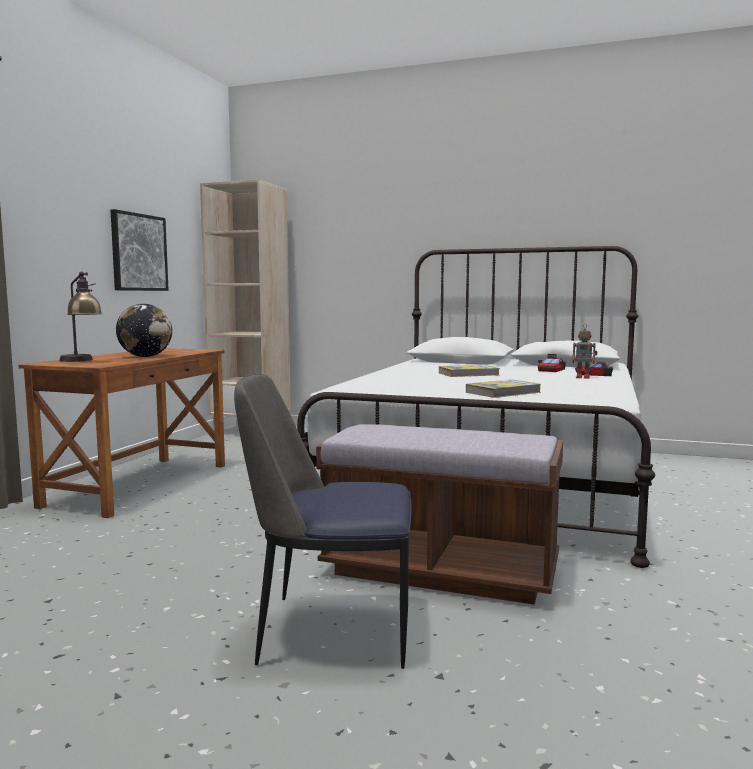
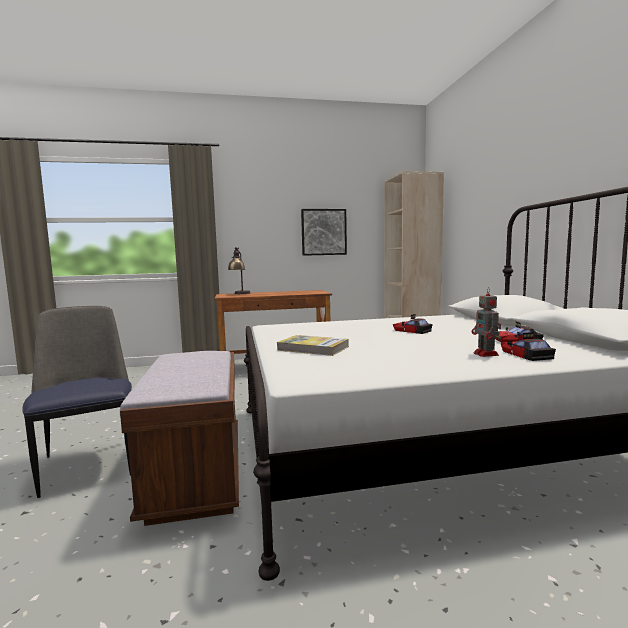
camera: 60 degrees right, 0 degrees up
(145, 356) = (272, 294): globe -> none
(468, 374) = (412, 330): book -> toy car

